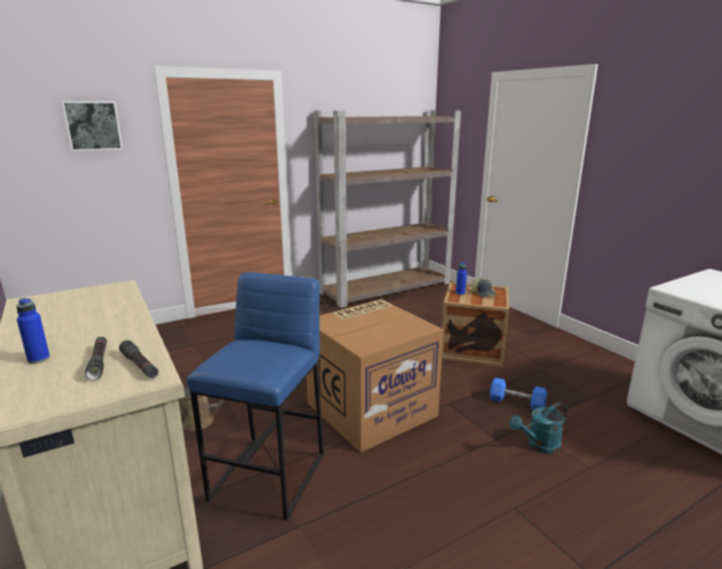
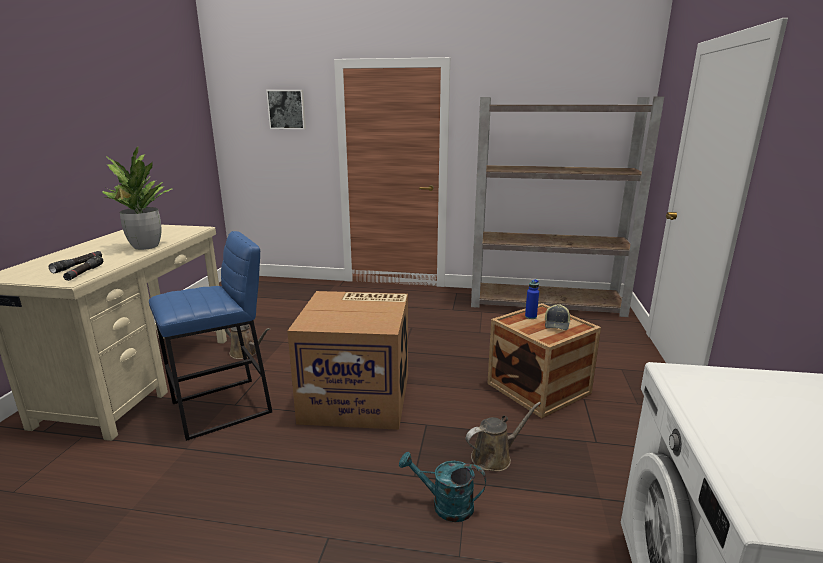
camera: 40 degrees right, 0 degrees up
(38, 359) = (68, 256): blue bottle -> none
(120, 319) = (145, 246): none -> potted plant
(517, 402) = (494, 457): blue dumbbell -> brown watering can

